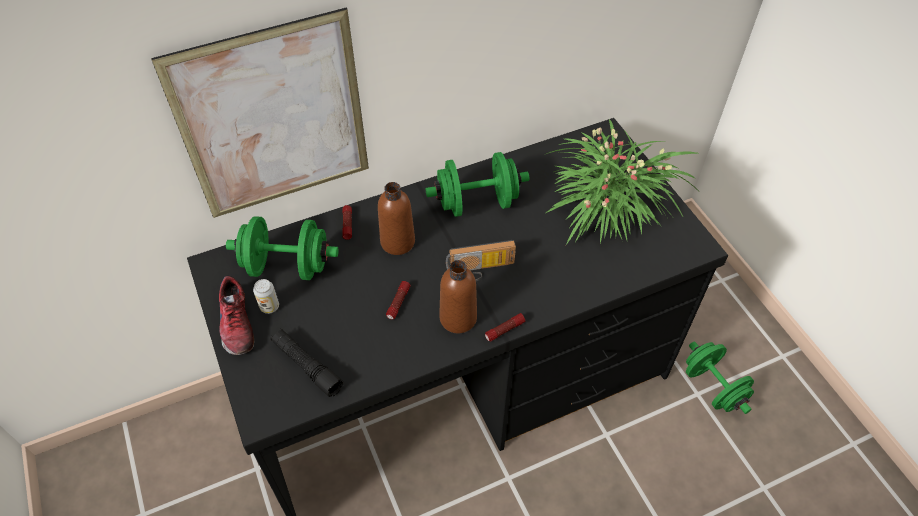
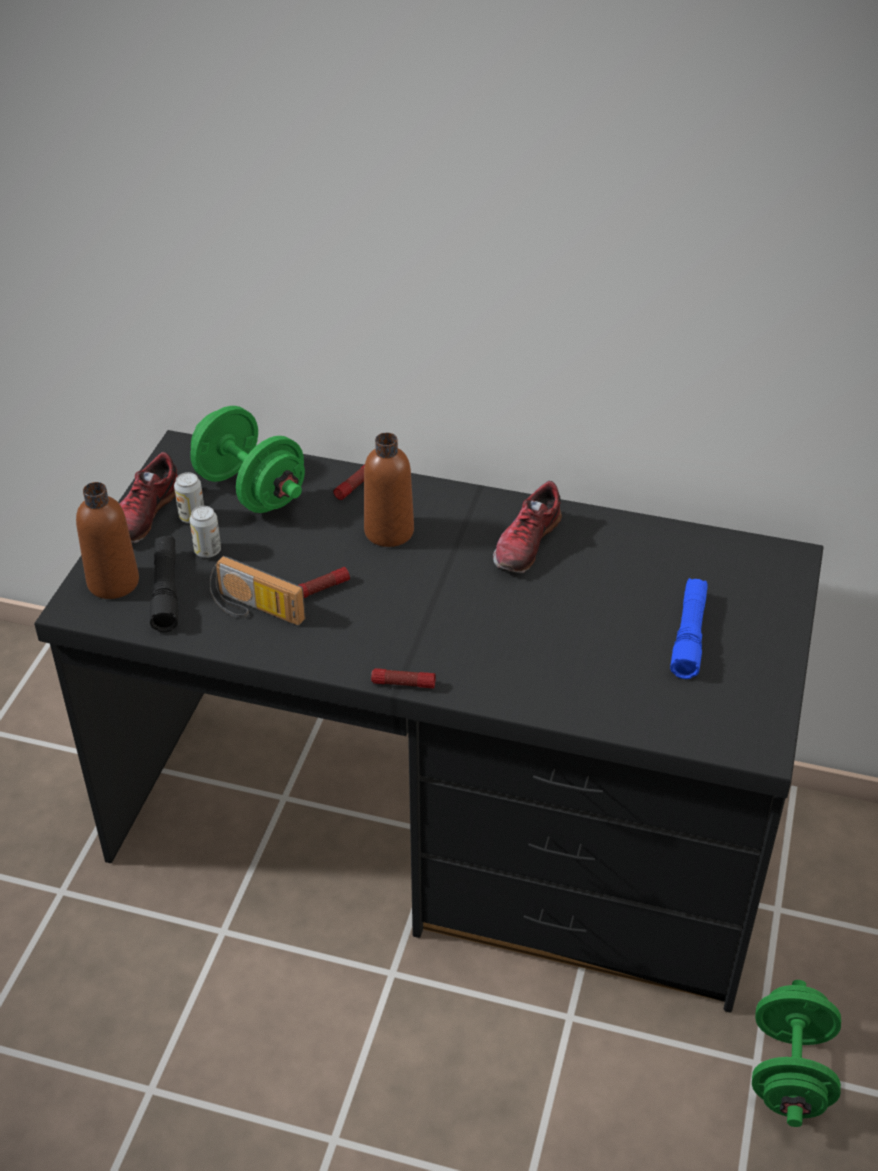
camera: 40 degrees right, 10 degrees down
(274, 119) = (307, 297): picture -> none
(304, 322) = (207, 551): none -> can
(458, 318) = (366, 641): brown bottle -> brown bottle (113, 582)
(477, 203) = (526, 542): green dumbbell -> shoe
(480, 270) = (447, 611): radio -> radio (254, 610)
(608, 206) = (689, 635): potted plant -> blue flashlight

